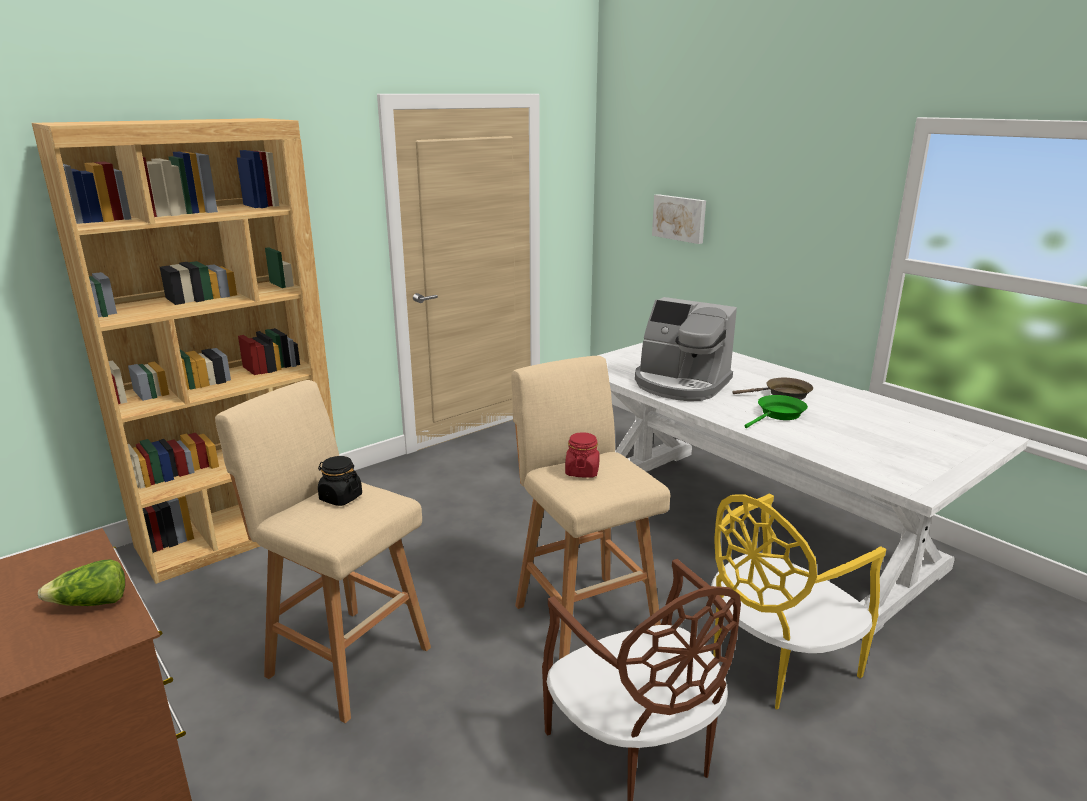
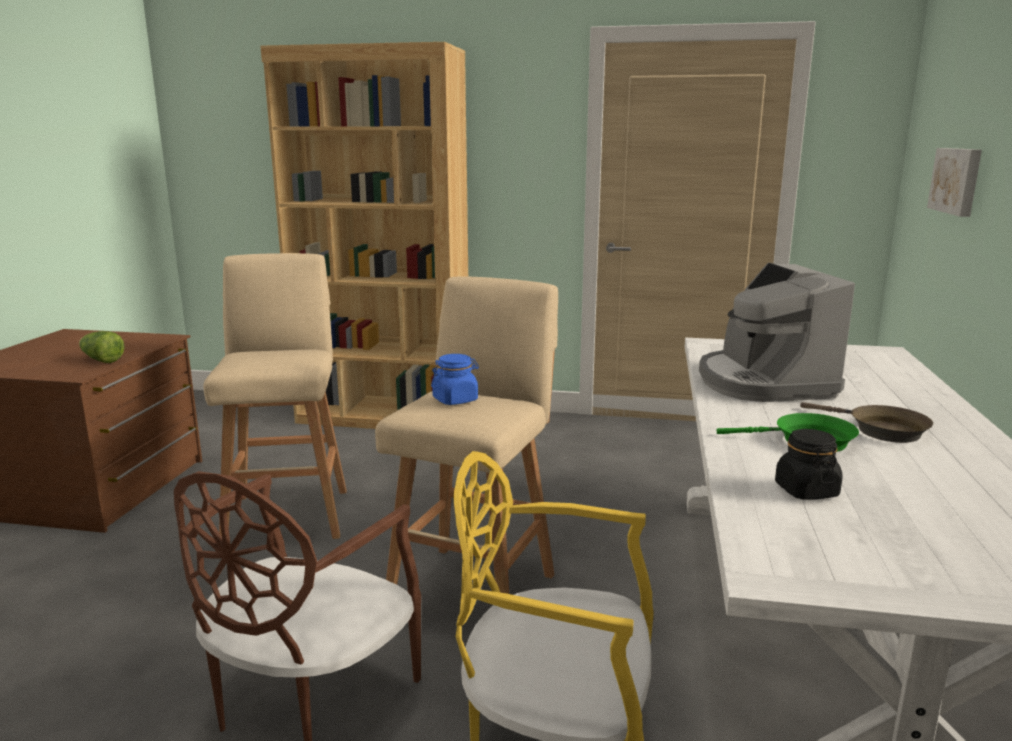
camera: 50 degrees right, 5 degrees down
(340, 498) = (282, 354): black jar -> black jar (806, 490)
(582, 471) = (455, 400): red jar -> blue jar

